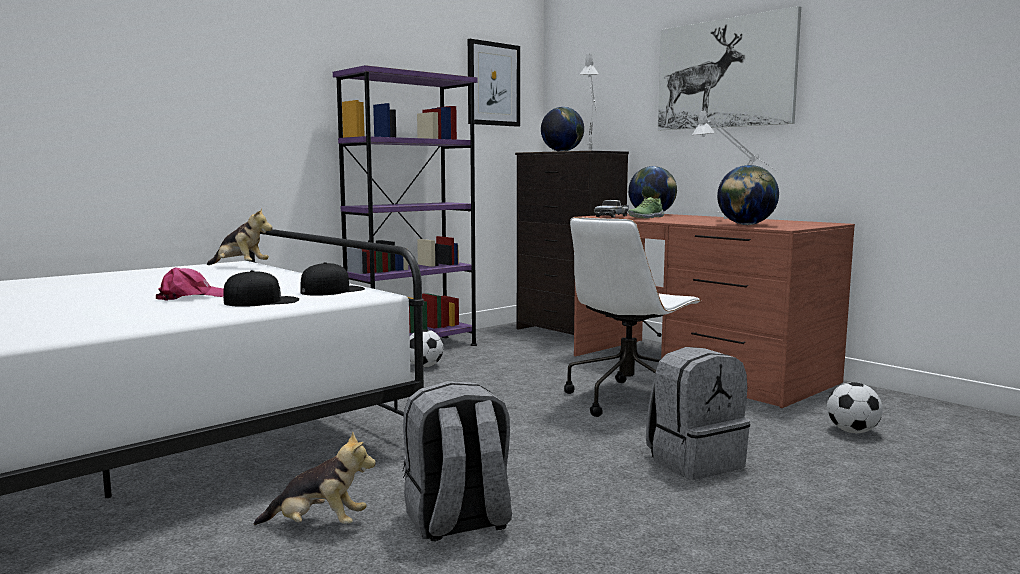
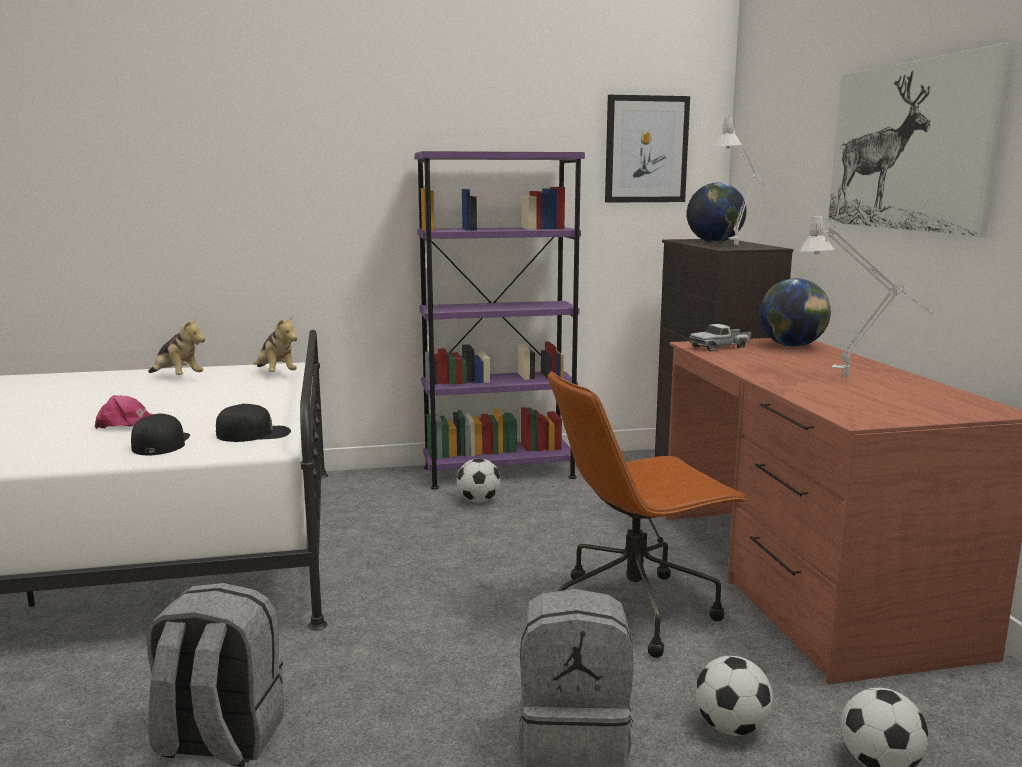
camera: 30 degrees right, 5 degrees up
(262, 301) = (161, 443): black cap -> black cap turned 105 degrees counterclockwise
(318, 525) = (114, 697): plush toy -> plush toy (177, 378)
(628, 399) = (635, 609): white office chair -> brown office chair
(645, 217) = (755, 356): shoe -> none
(746, 225) = (831, 400): globe -> none
(764, 435) = (731, 727): none -> football

